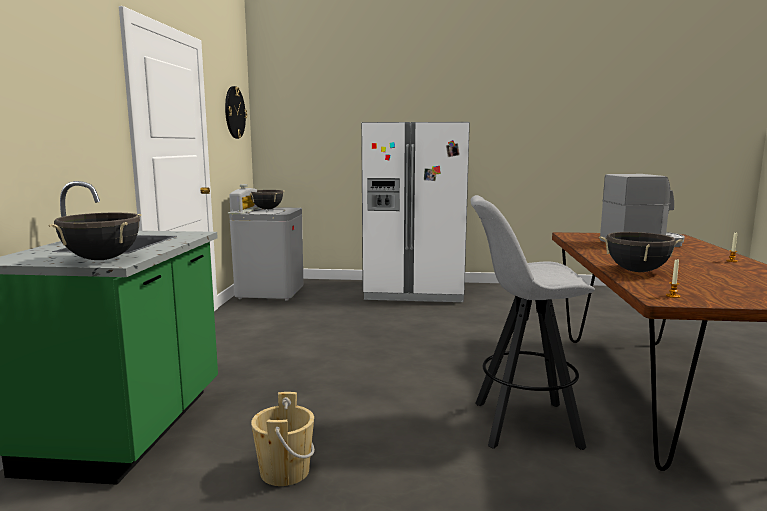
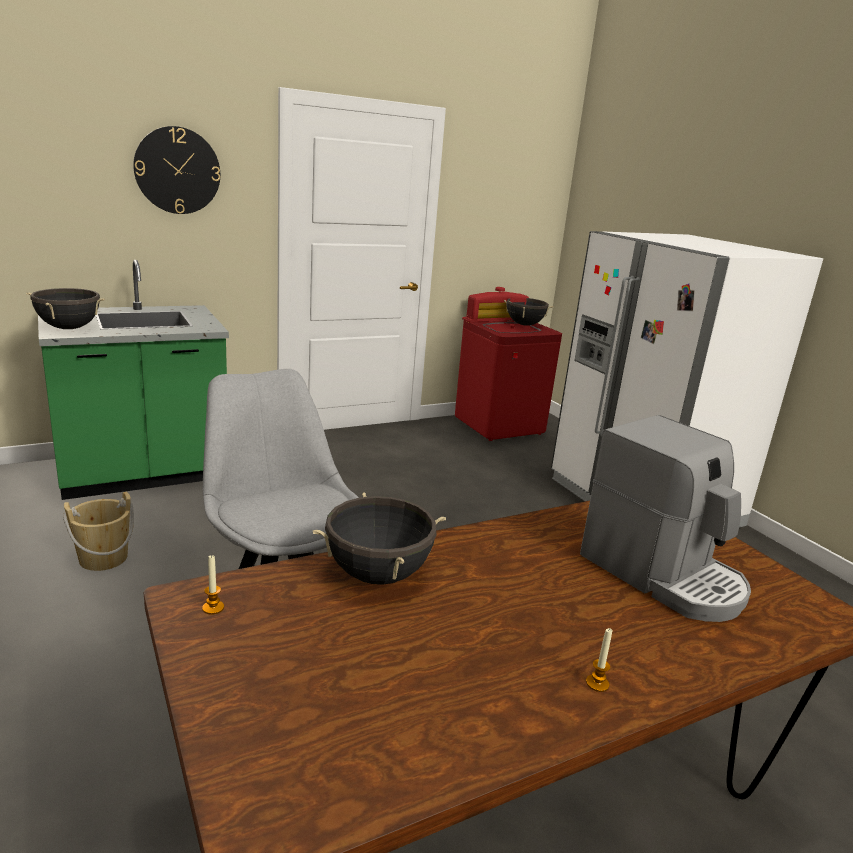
camera: 55 degrees right, 10 degrees up
(234, 112) = (519, 195): wall clock -> wall clock (177, 170)
(270, 292) = (500, 425): grey washing machine -> red washing machine

